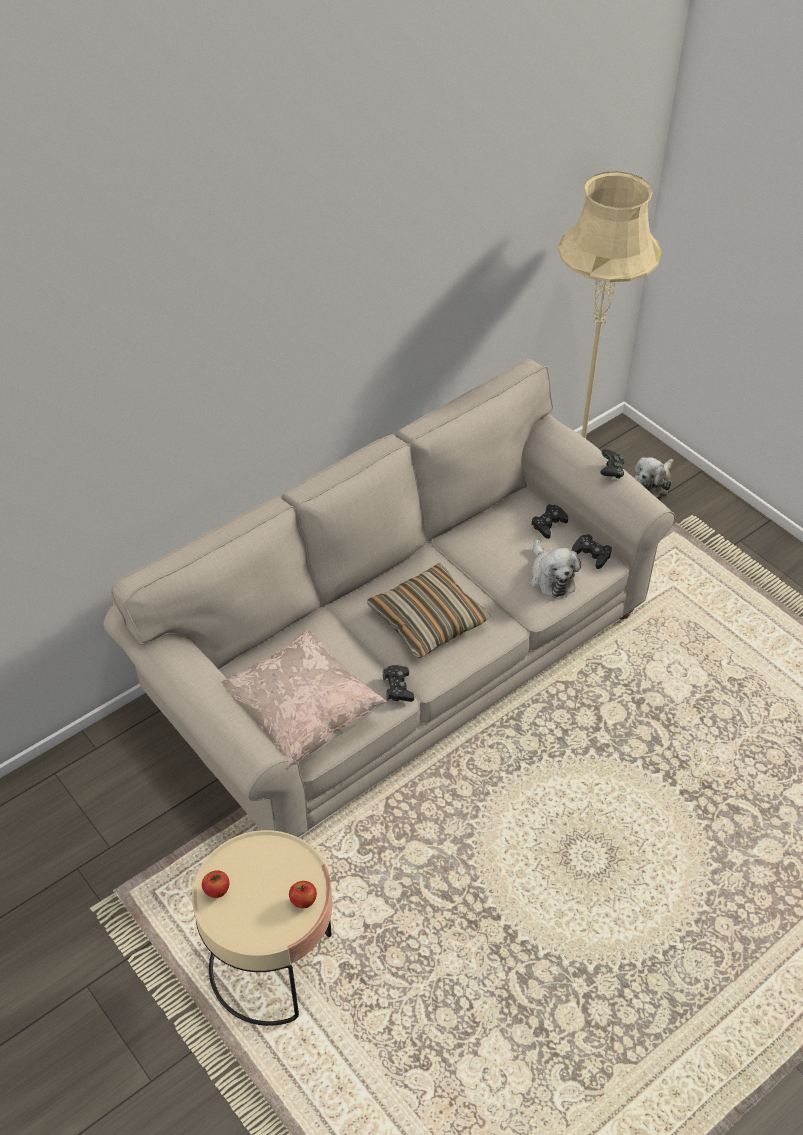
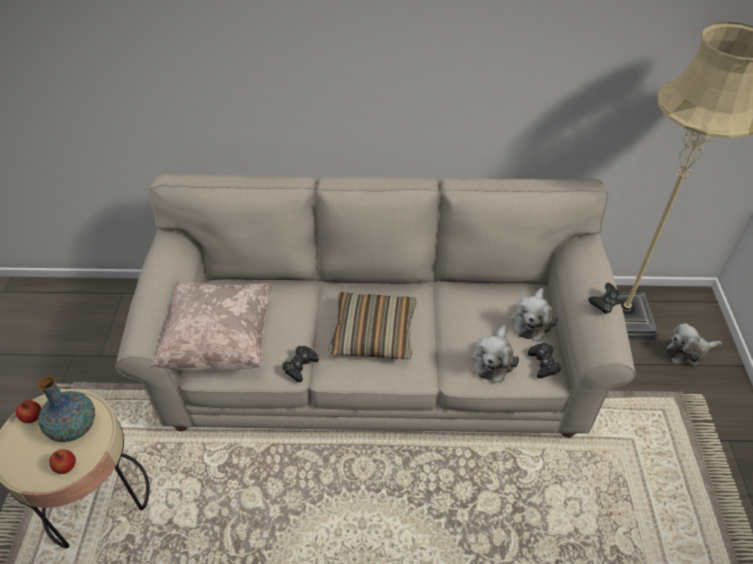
camera: 40 degrees right, 0 degrees up
(266, 870) = (74, 427): none -> vase
(548, 524) = (531, 321): black game controller -> plush toy

